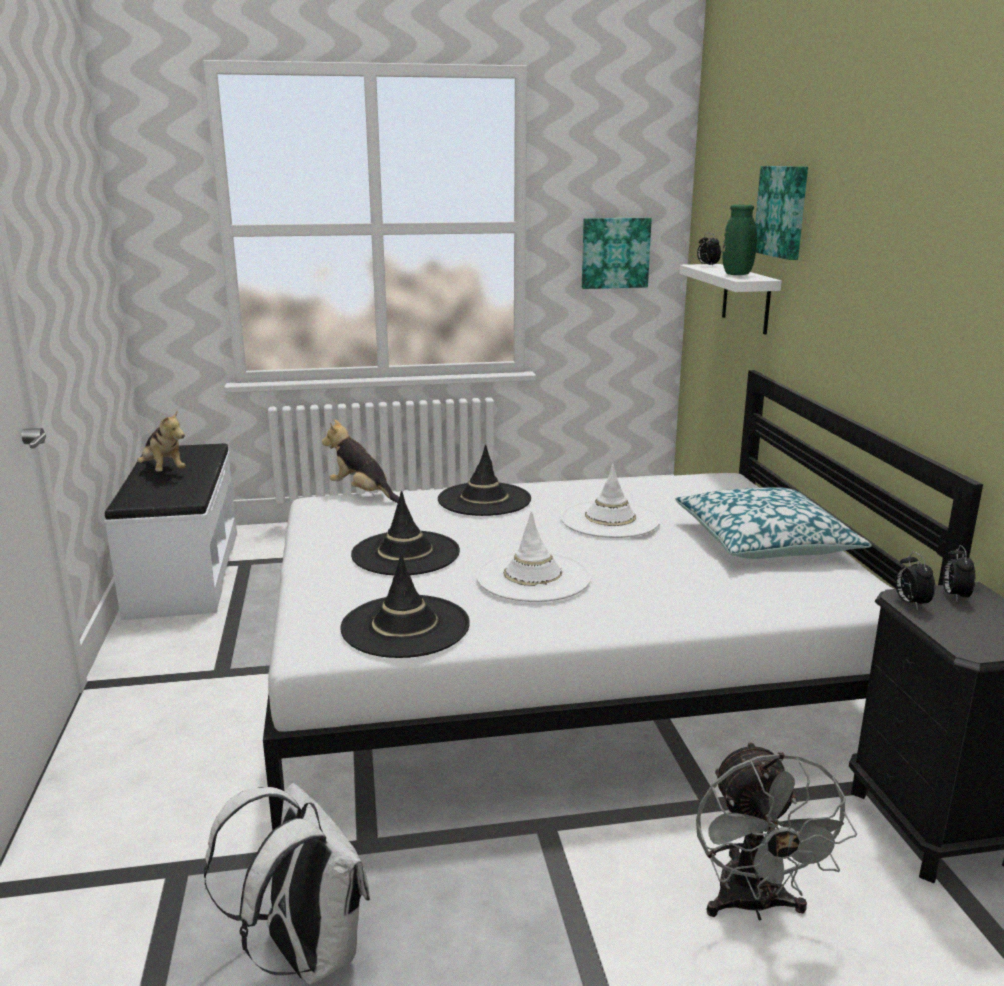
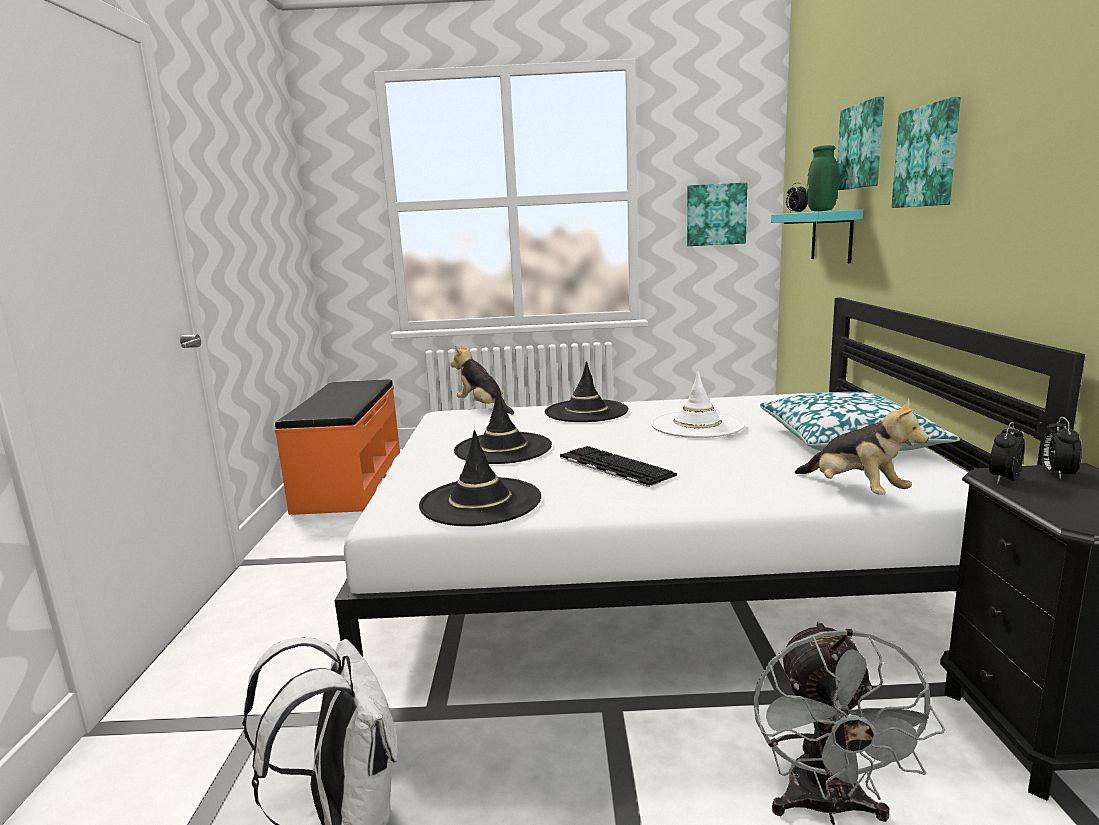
camera: 10 degrees right, 5 degrees down
(163, 471) = (333, 396): plush toy -> plush toy (854, 491)
(183, 573) = (349, 482): white bench -> orange bench
(533, 577) = (613, 466): white hat -> keyboard
(746, 298) = (832, 236): white shelf -> turquoise shelf
(851, 248) = (928, 156): none -> picture
(910, 603) = (1003, 479): alarm clock -> alarm clock turned 45 degrees clockwise

